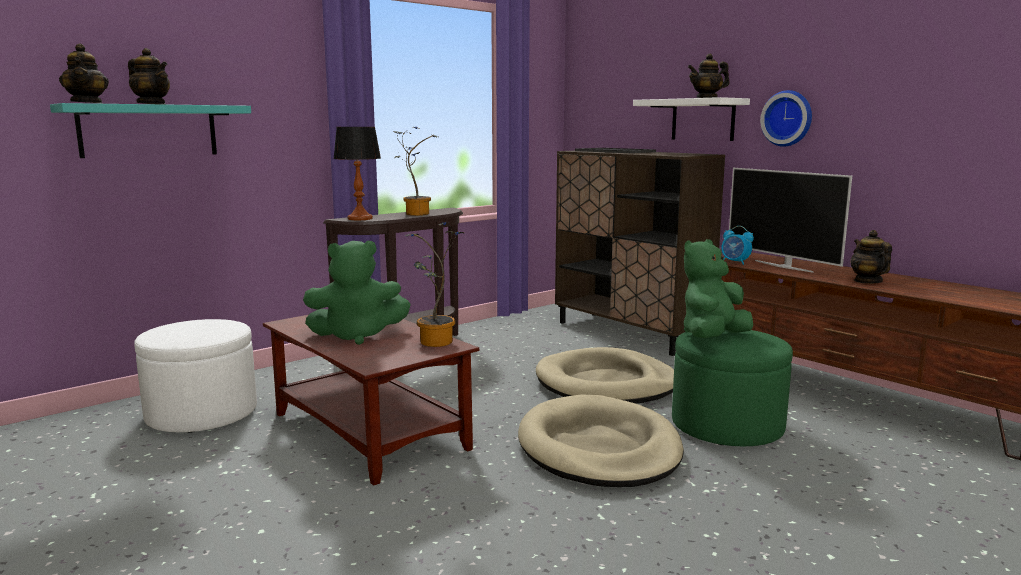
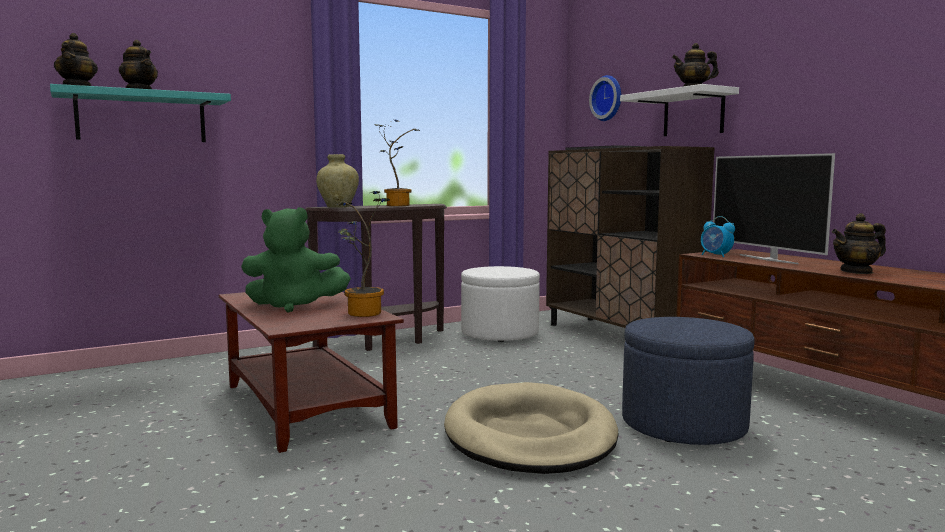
camera: 10 degrees right, 5 degrees down
(202, 413) = (164, 382): white ottoman -> white ottoman (500, 333)
(360, 218) = (338, 207): table lamp -> beige vase
(607, 384) = (570, 379): beige dog bed -> none
(712, 337) = (665, 323): green plush toy -> none
(727, 426) = (683, 424): green ottoman -> blue ottoman
(788, 118) = (778, 104): wall clock -> wall clock (608, 98)
(867, 281) = (857, 272): teapot -> teapot turned 105 degrees counterclockwise

